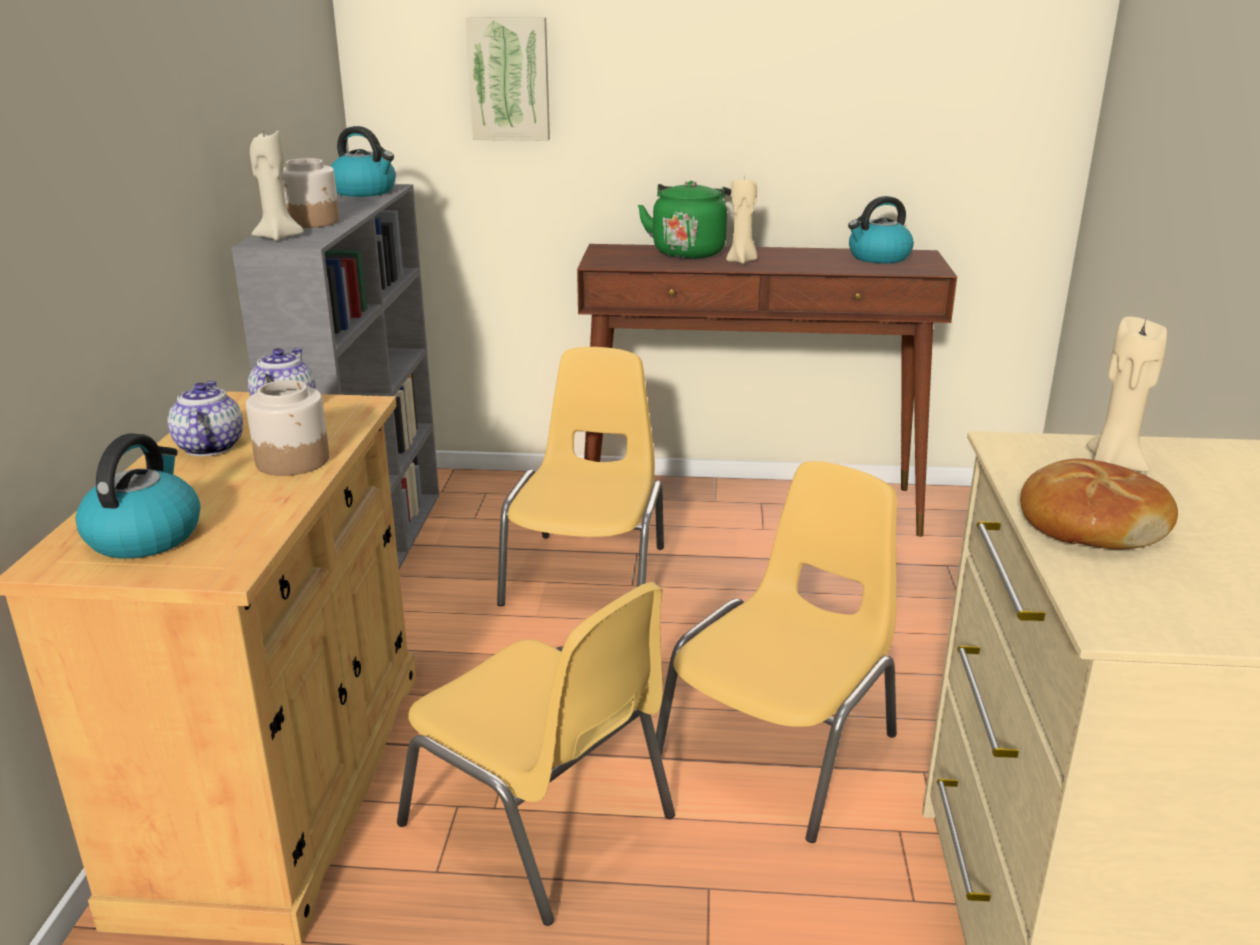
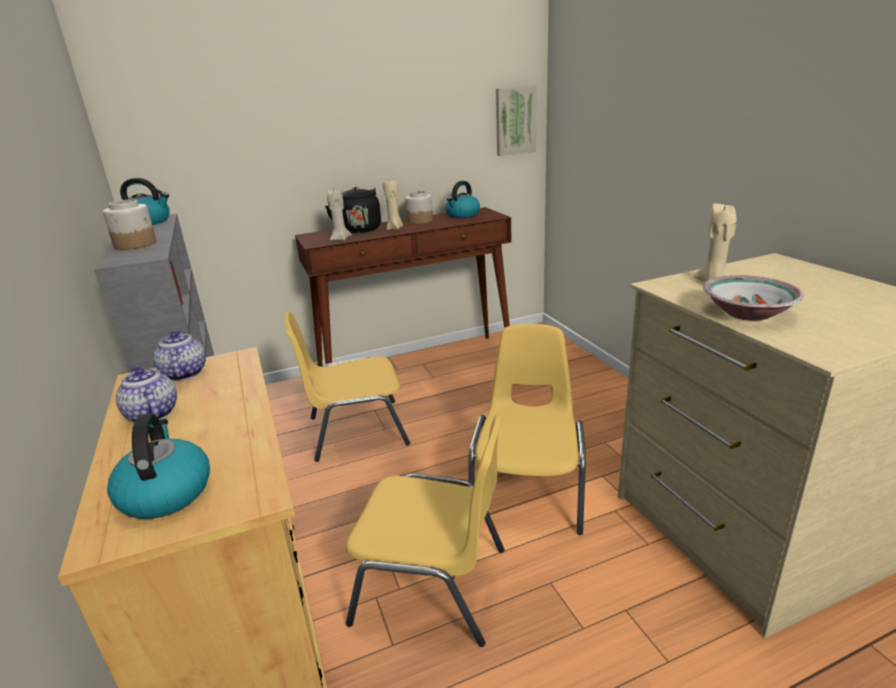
camera: 25 degrees left, 0 degrees up
(278, 237) = (123, 257): beige candle -> beige candle (340, 239)
(293, 460) = (229, 405): jar -> jar (420, 221)
(509, 79) = (223, 138): picture -> picture (515, 121)
(588, 574) = (356, 430): yellow chair -> yellow chair turned 90 degrees counterclockwise
(688, 252) = (359, 229): green kettle -> black kettle
(1090, 525) = (746, 313): bread -> bowl

